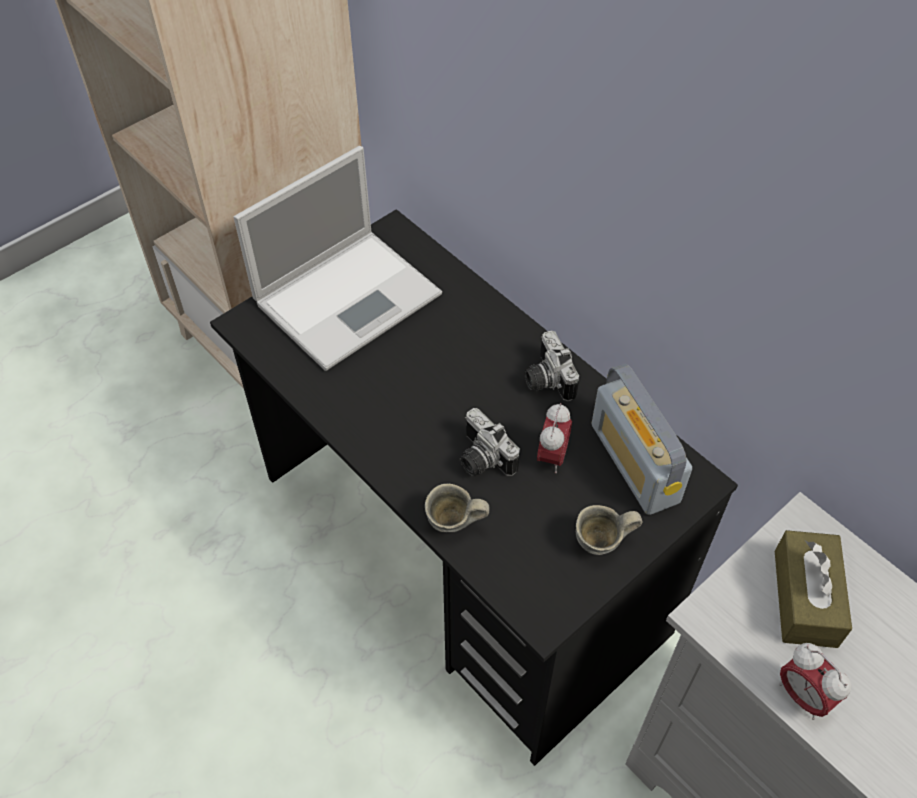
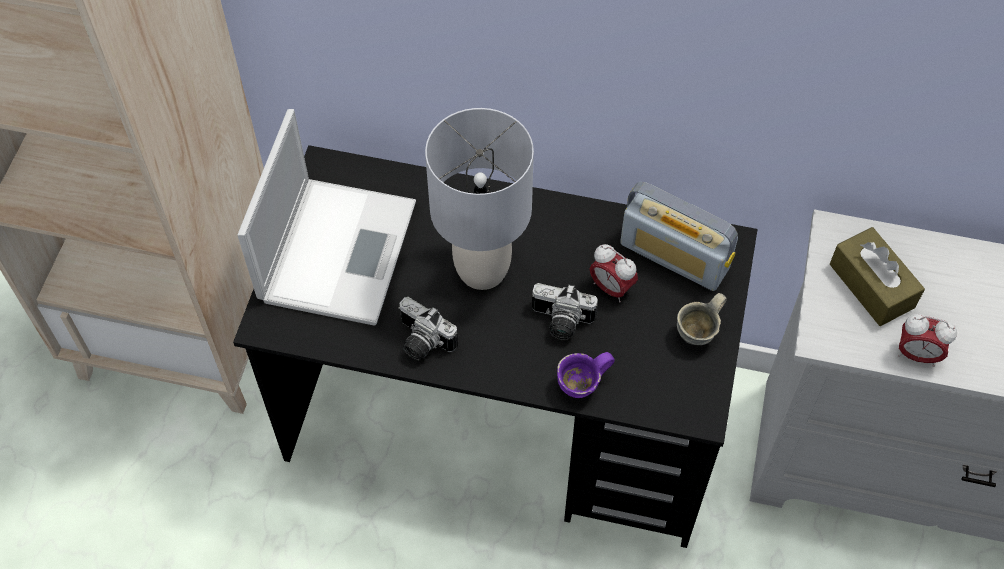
camera: 35 degrees left, 5 degrees up
(451, 377) = (482, 269): none -> grey table lamp
(453, 525) = (582, 387): grey mug -> purple mug
(545, 379) = (557, 228): camera -> camera (421, 342)
(552, 456) = (611, 288): alarm clock -> alarm clock turned 150 degrees clockwise

